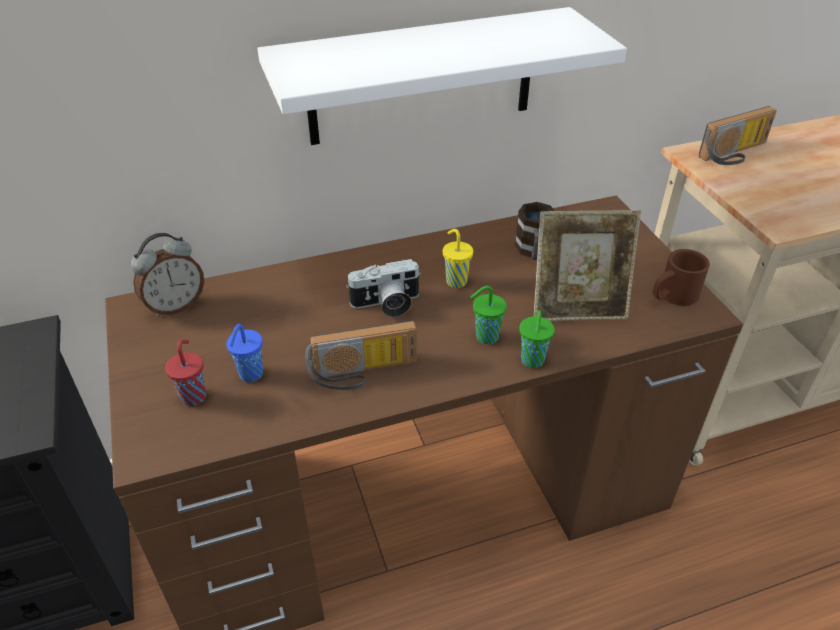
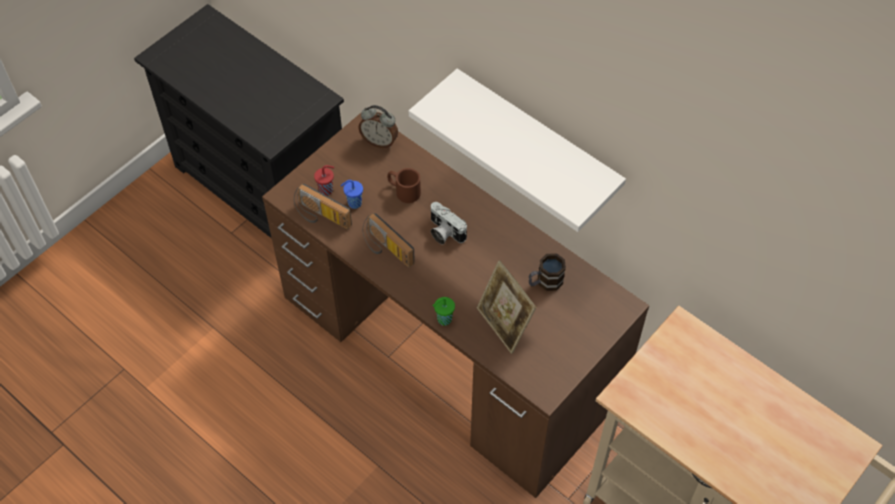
camera: 60 degrees right, 15 degrees up
(455, 281) = (487, 255): yellow cup -> none
(485, 337) = (448, 290): green cup -> none
(672, 296) = (550, 370): brown mug -> brown mug (403, 191)
(735, 154) = (702, 352): radio -> radio (320, 217)

